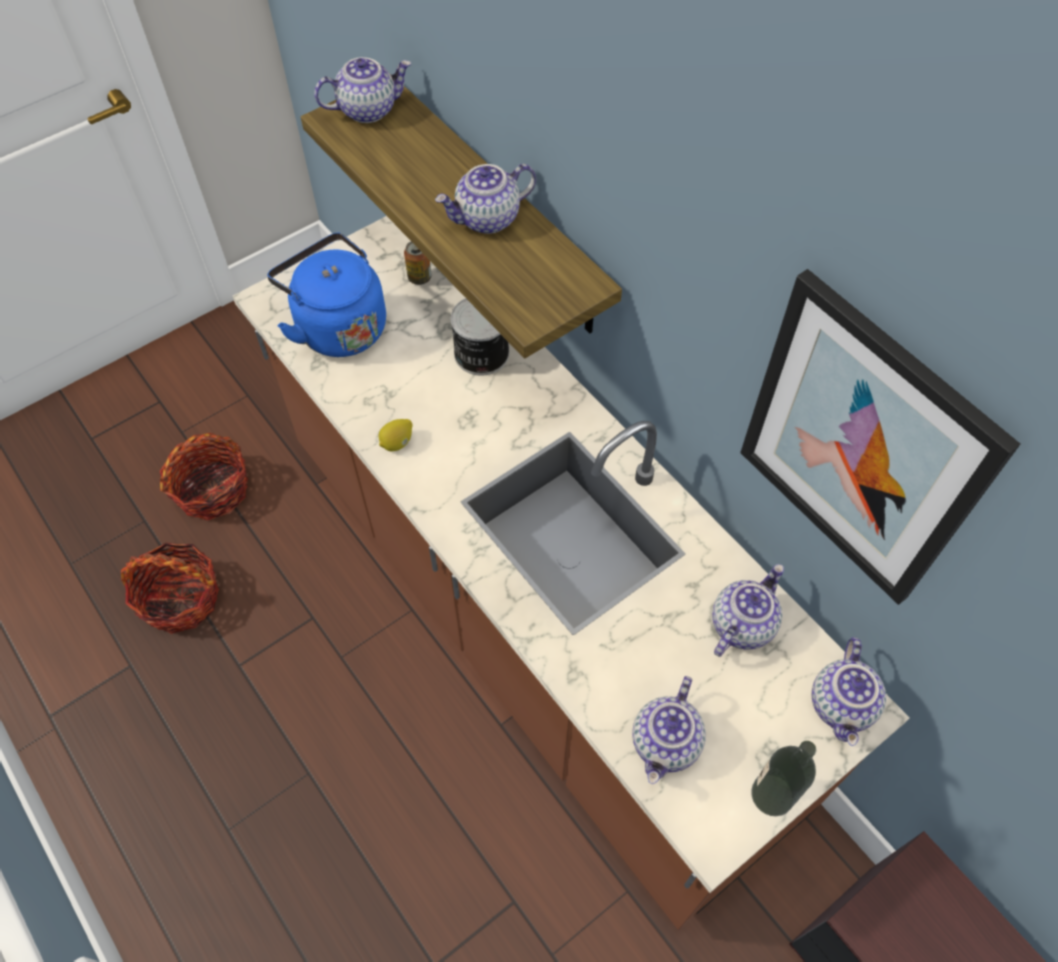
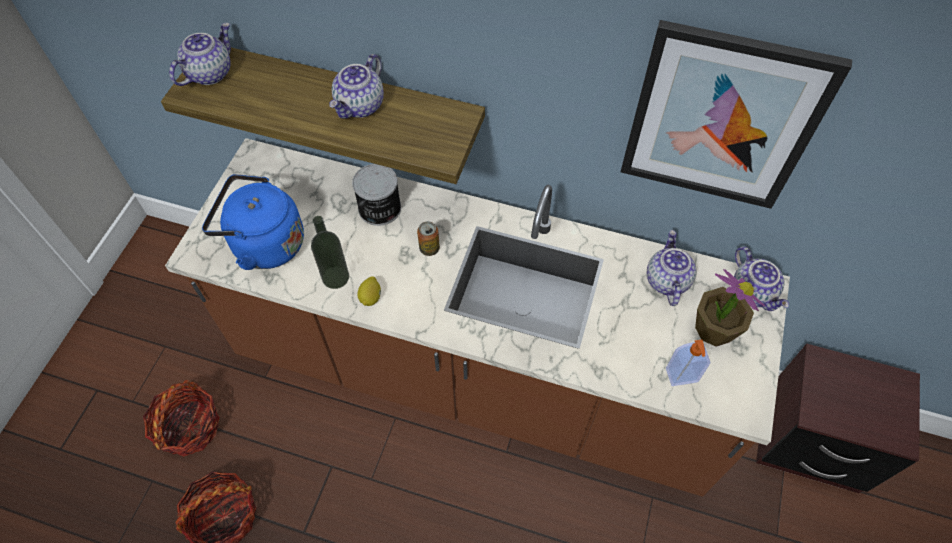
camera: 35 degrees left, 0 degrees up
(419, 277) = (296, 181): can -> can (429, 248)
(666, 743) = (682, 376): teapot -> soap dispenser
(753, 716) = (714, 329): none -> potted plant
(772, 795) = (758, 366): bottle -> bottle (335, 277)

